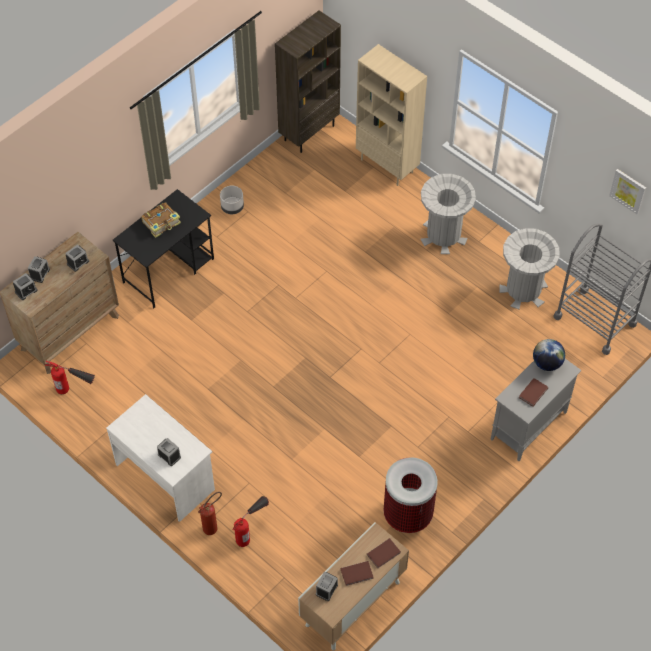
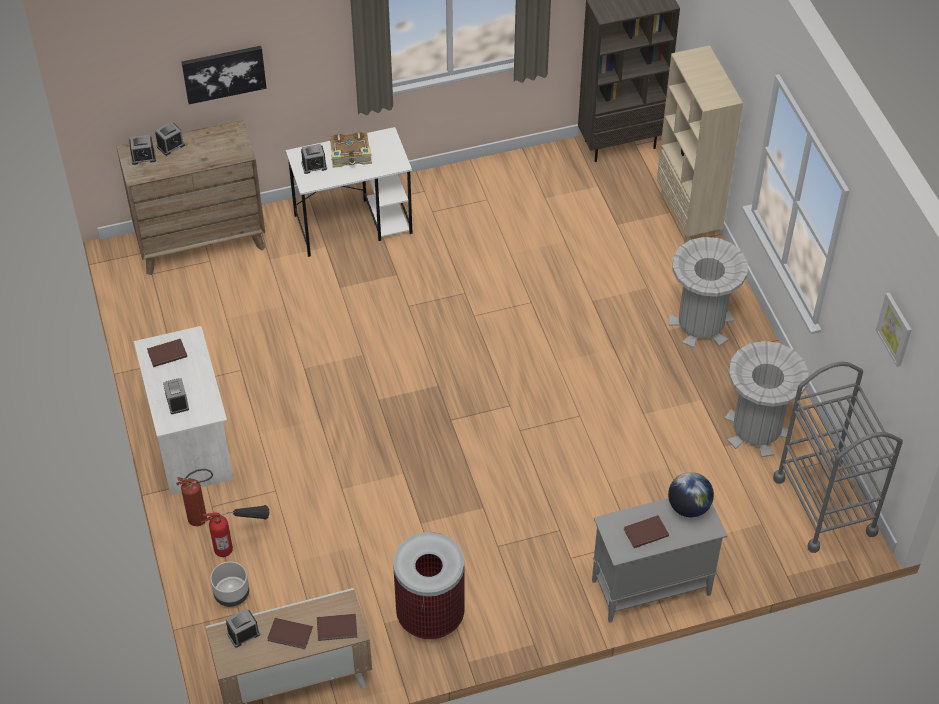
camera: 30 degrees right, 5 degrees down
(60, 204) = (224, 73): none -> picture
(74, 390) = (162, 304): fire extinguisher -> none
(78, 262) = (218, 151): alarm clock -> alarm clock (314, 166)
(136, 425) = (166, 353): none -> brown book
(169, 270) = (354, 224): black desk -> white desk
(232, 207) = (473, 188): grey planter -> grey planter (232, 594)

